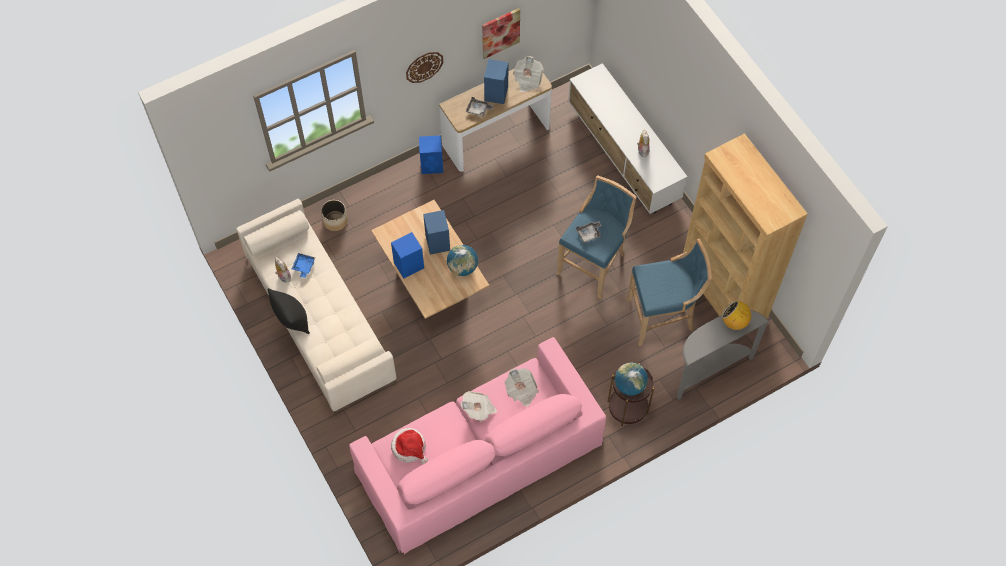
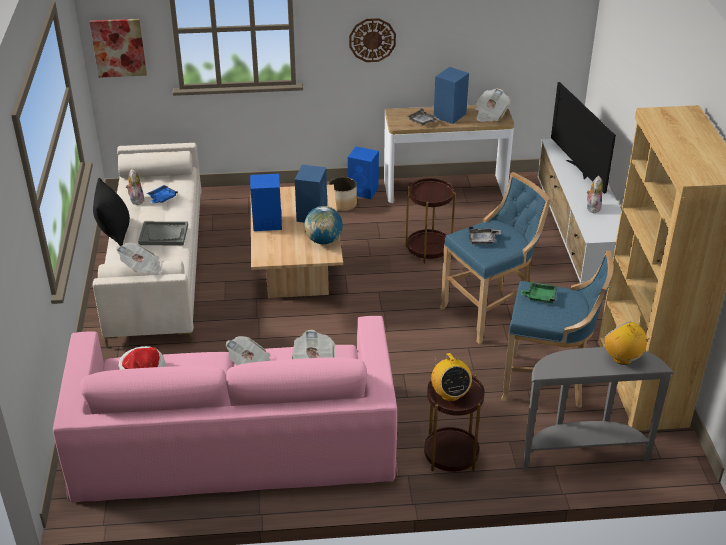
camera: 25 degrees right, 25 degrees down
(333, 307) = (163, 235): none -> grey tray
(335, 221) = (235, 203): planter -> planter (343, 204)
(354, 360) = (142, 268): none -> newspaper
(500, 32) = (469, 38): picture -> picture (118, 47)
(517, 214) = (428, 249): none -> brown side table
(613, 107) = (578, 169): none -> television
(630, 385) = (450, 394): globe -> radio
(654, 277) = (539, 296): none -> green tray

